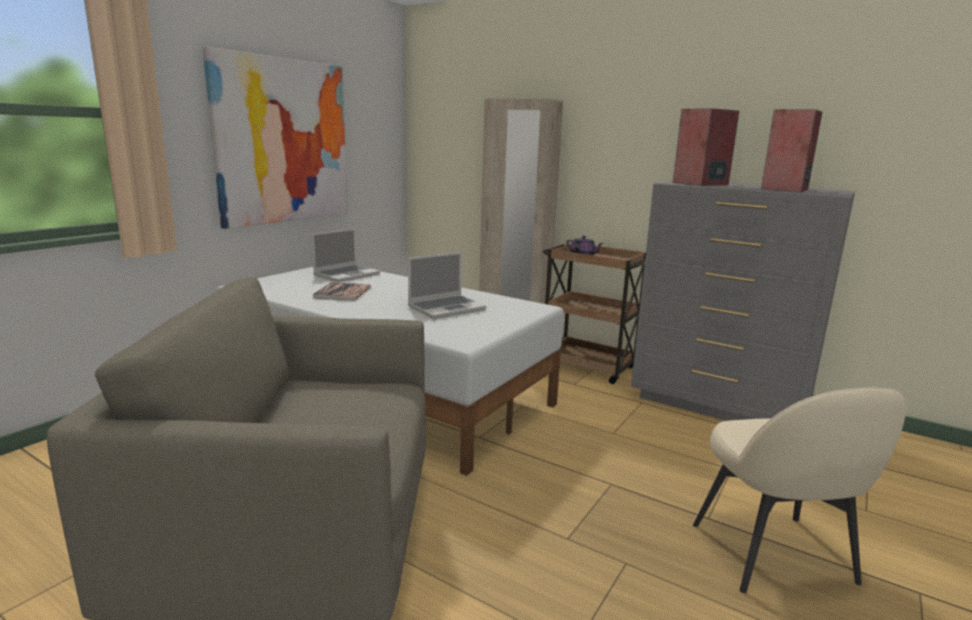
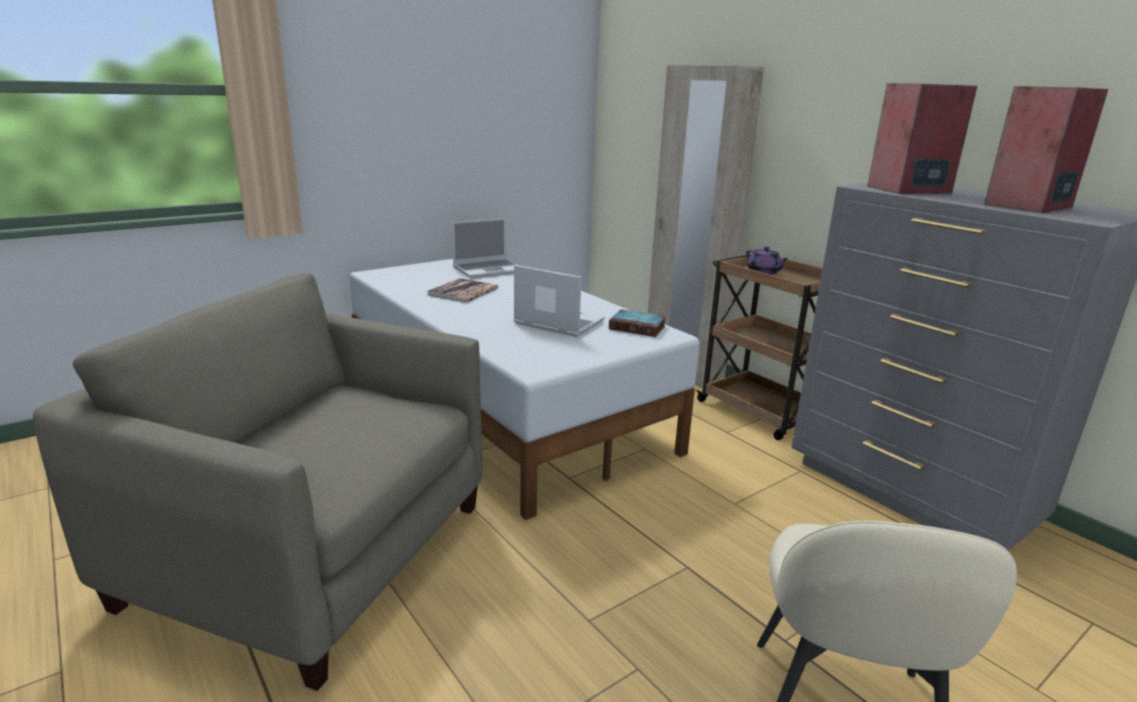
camera: 20 degrees right, 5 degrees up
(283, 141) = (433, 117): picture -> none
(447, 308) = (557, 323): laptop -> laptop turned 135 degrees counterclockwise
(513, 305) = (638, 327): none -> book

